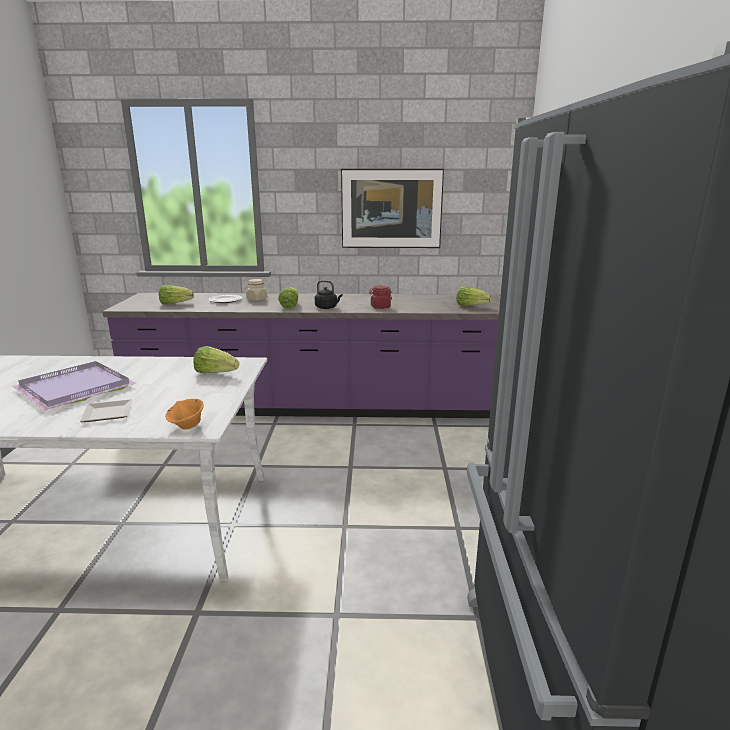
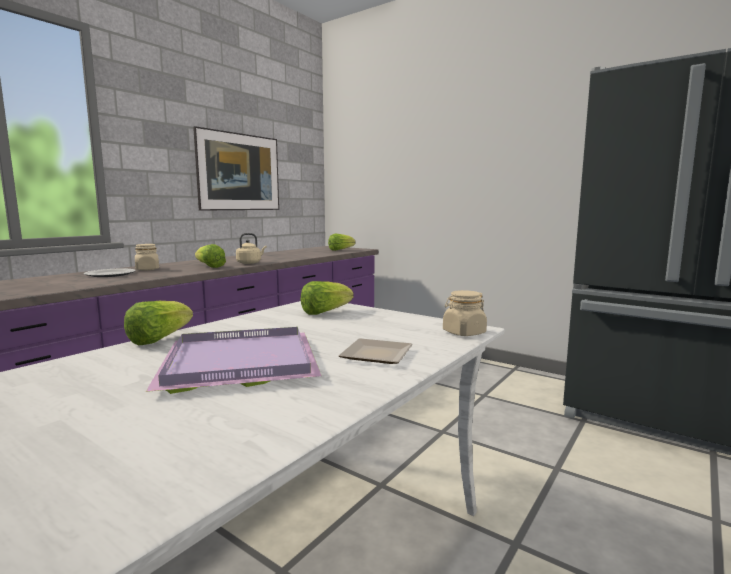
camera: 55 degrees left, 10 degrees down
(175, 303) = (47, 285): lettuce -> lettuce (159, 339)
(187, 426) = (463, 333): orange bowl -> beige jar
(327, 307) = (250, 263): black kettle -> beige kettle
(380, 307) = (289, 257): red jar -> none

